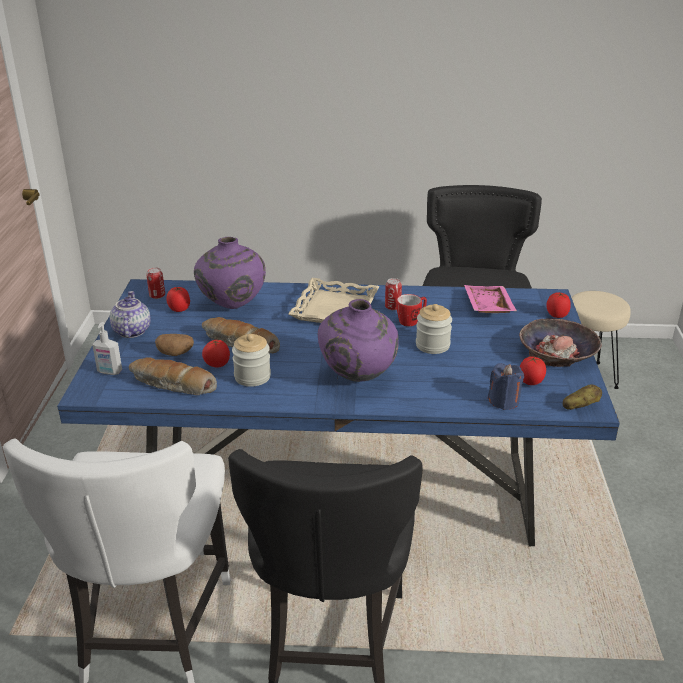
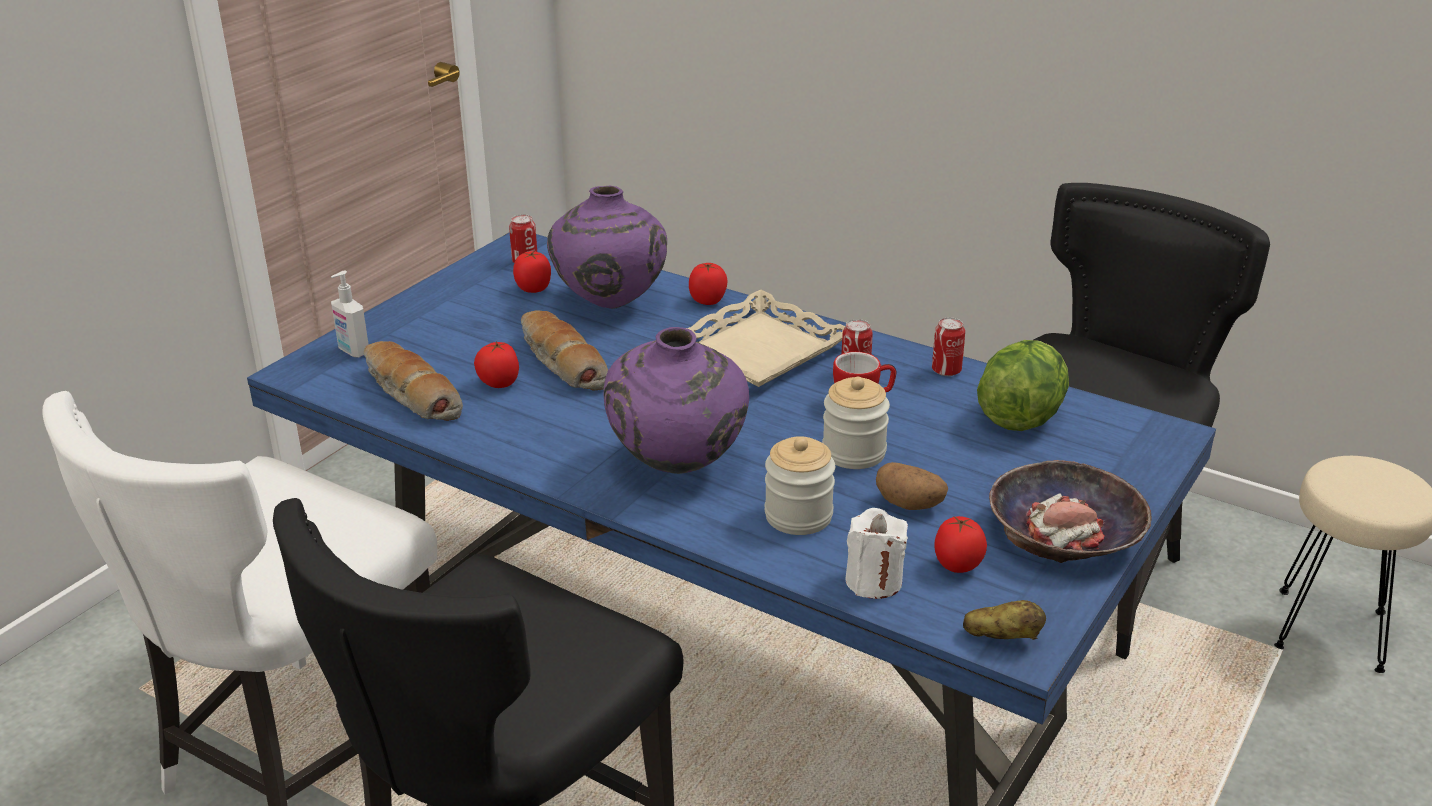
camera: 30 degrees right, 0 degrees up
(131, 331) = (438, 302): teapot -> none
(176, 353) = (462, 351): potato -> potato (910, 505)
(252, 377) = (528, 416): jar -> jar (798, 516)
(432, 295) = (946, 370): none -> can
(487, 307) = (1020, 417): pink tray -> lettuce
(504, 401) = (874, 581): blue candle -> white candle
(557, 315) = (1139, 468): tomato -> tomato (708, 301)

